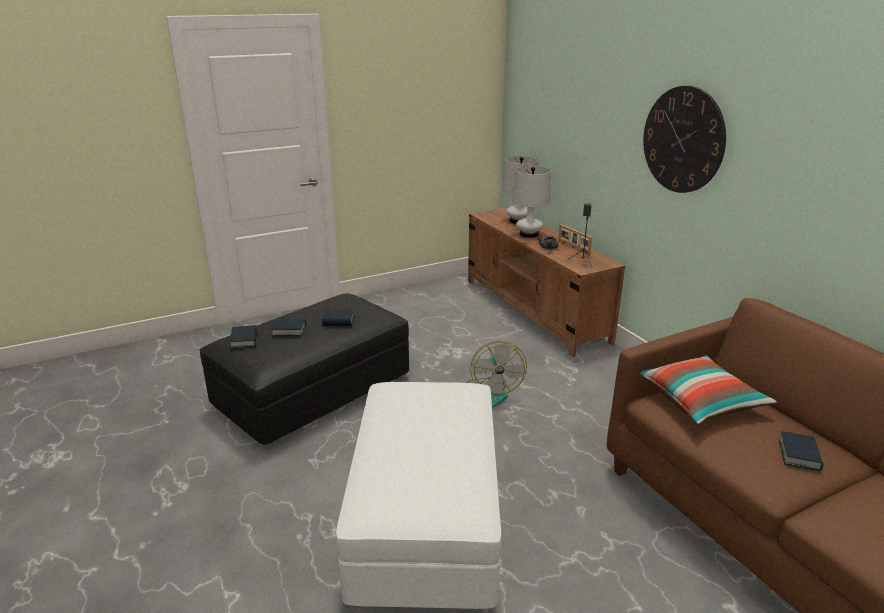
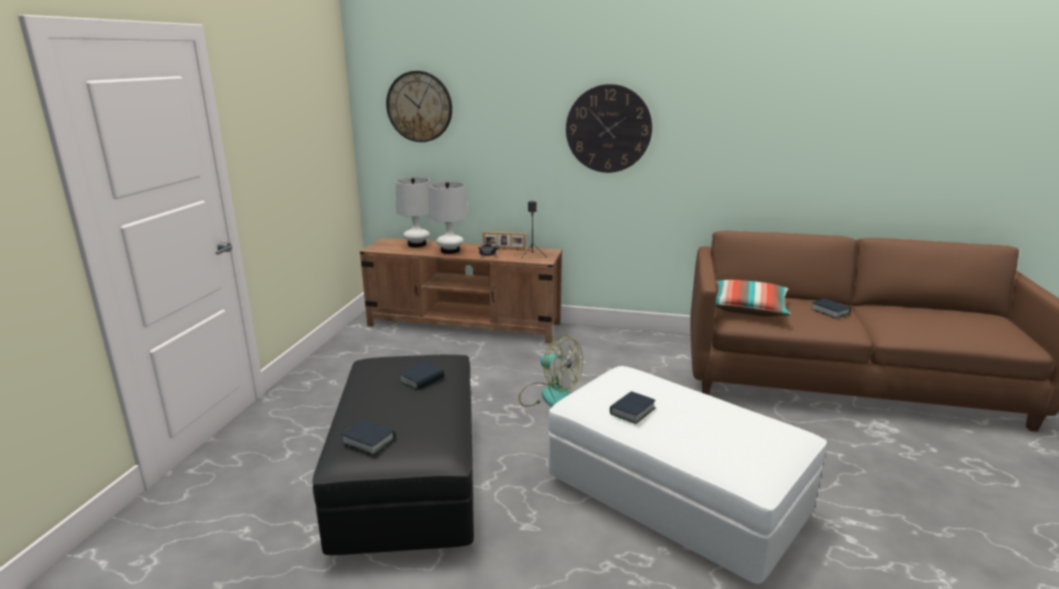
camera: 50 degrees left, 5 degrees down
(289, 330) = (394, 410): book -> book (632, 411)
(543, 88) = (419, 106): none -> wall clock

